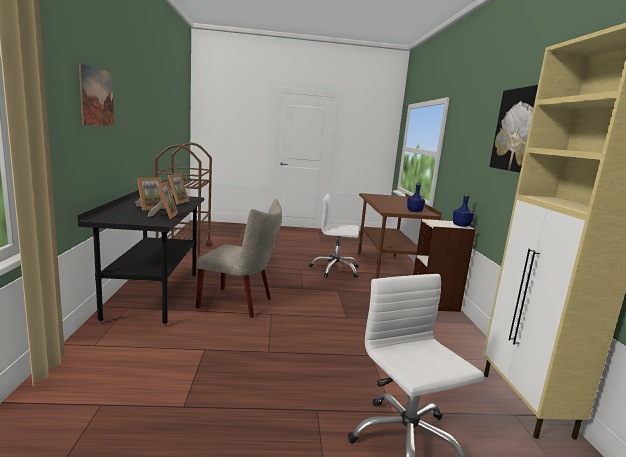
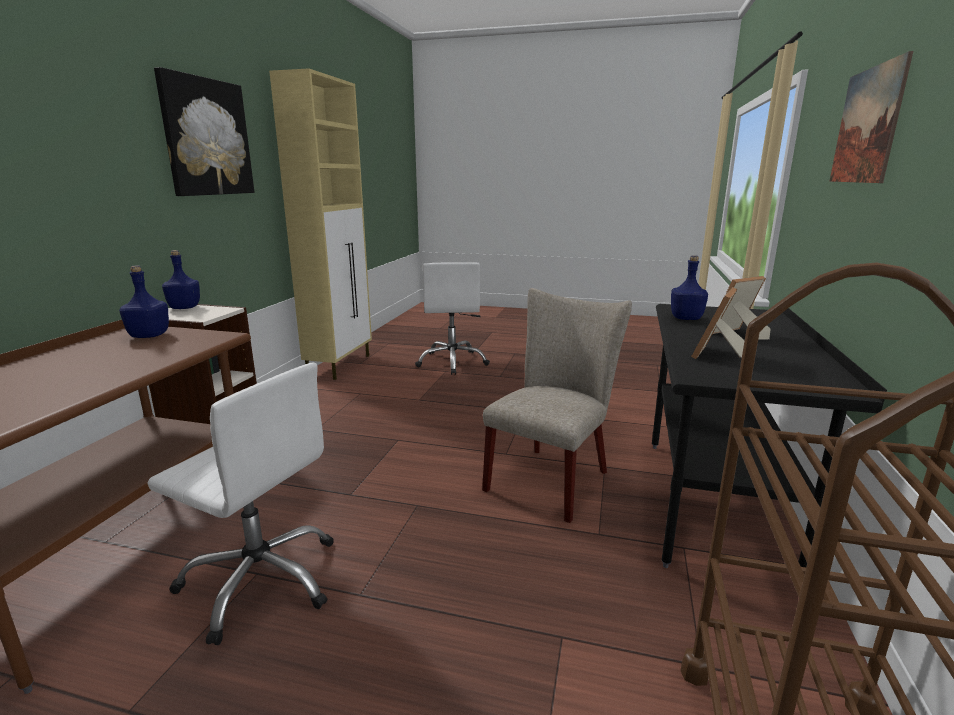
camera: 160 degrees left, 5 degrees up
(164, 215) = (686, 318): picture frame -> blue bottle
(240, 303) = (552, 477): beige chair -> beige chair turned 90 degrees clockwise

